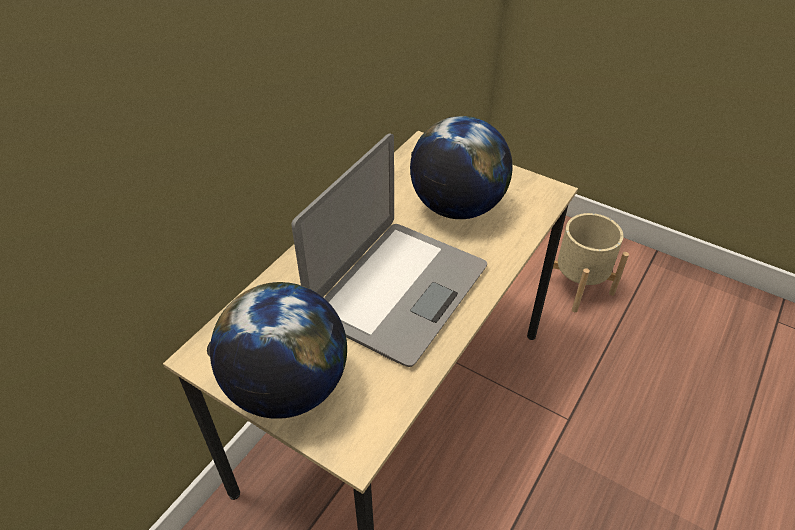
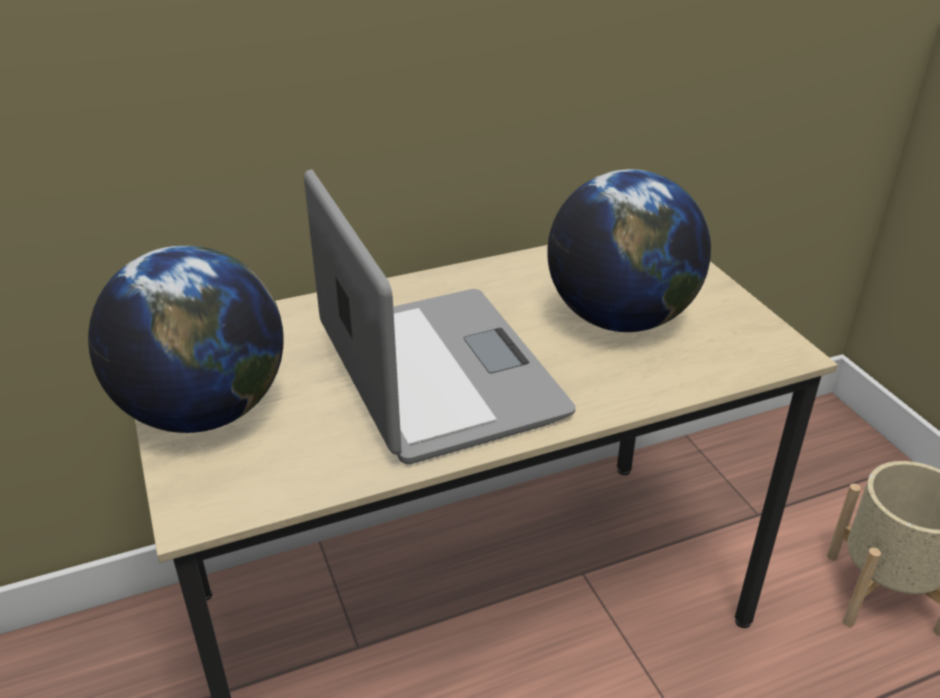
camera: 35 degrees right, 10 degrees down
(397, 290) = (437, 374): laptop -> laptop turned 90 degrees counterclockwise

